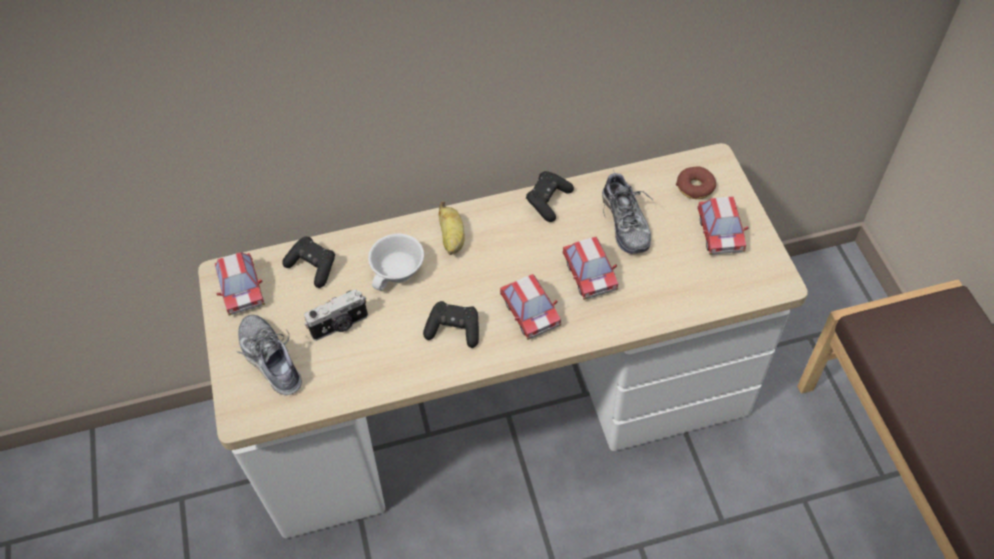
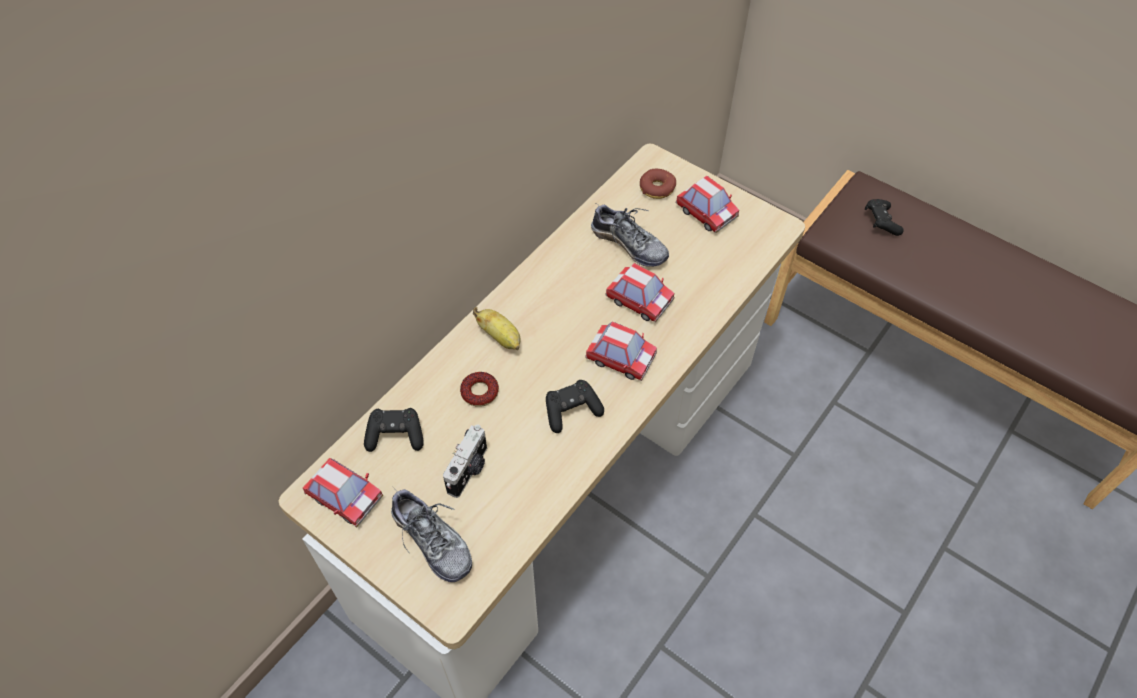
camera: 40 degrees left, 0 degrees up
(271, 360) = (432, 540): shoe -> shoe turned 150 degrees counterclockwise
(399, 272) = (479, 392): white cup -> donut
(548, 201) = (553, 261): black game controller -> black game controller (880, 222)

